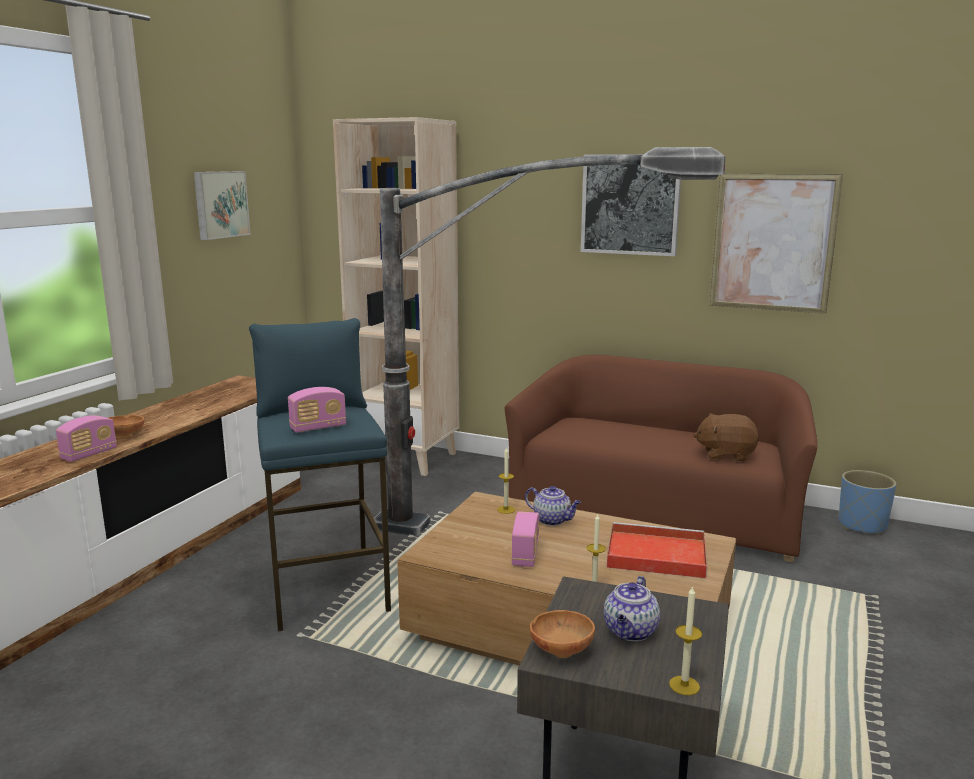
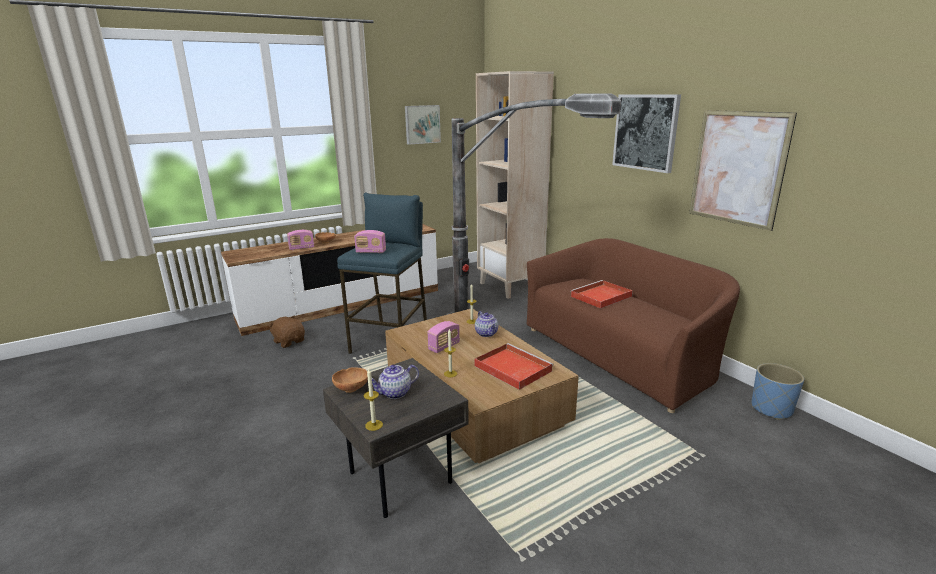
camera: 35 degrees right, 5 degrees up
(626, 435) = (600, 297): none -> red tray
(725, 454) = (648, 324): brown plush toy -> brown plush toy (289, 341)

